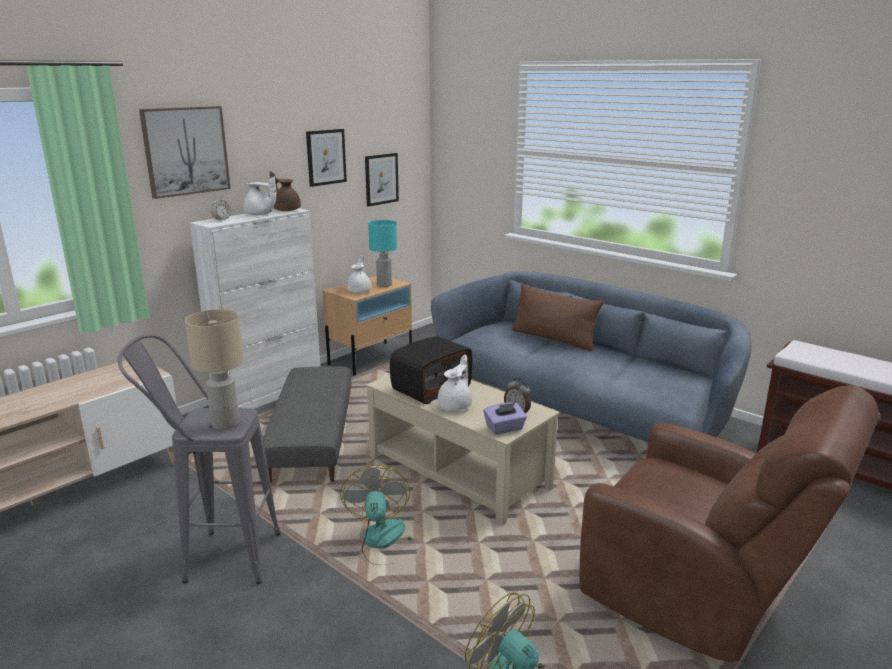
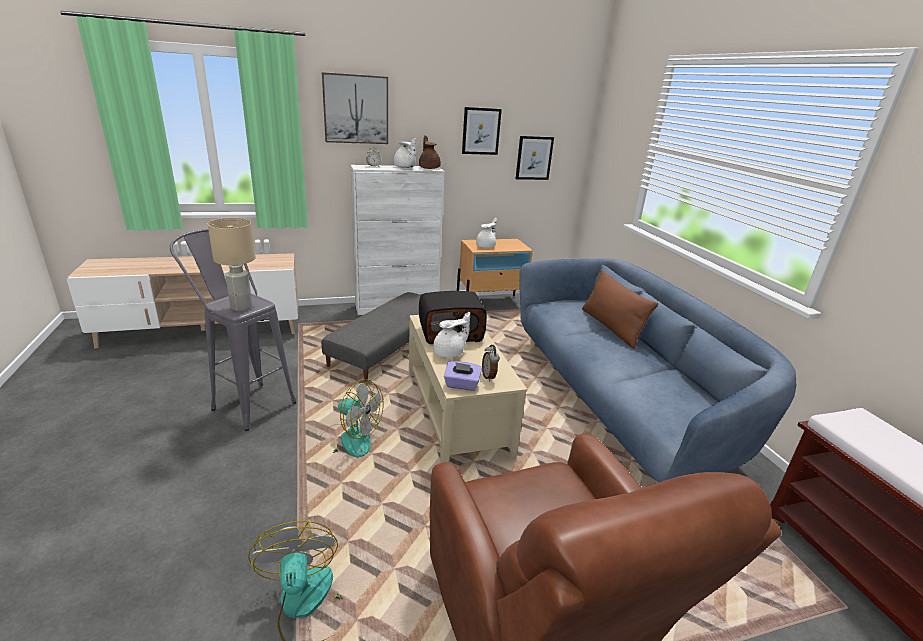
camera: 30 degrees right, 5 degrees up
(384, 285) = (510, 246): turquoise table lamp -> none
(385, 542) = (348, 440): fan -> fan turned 90 degrees clockwise

